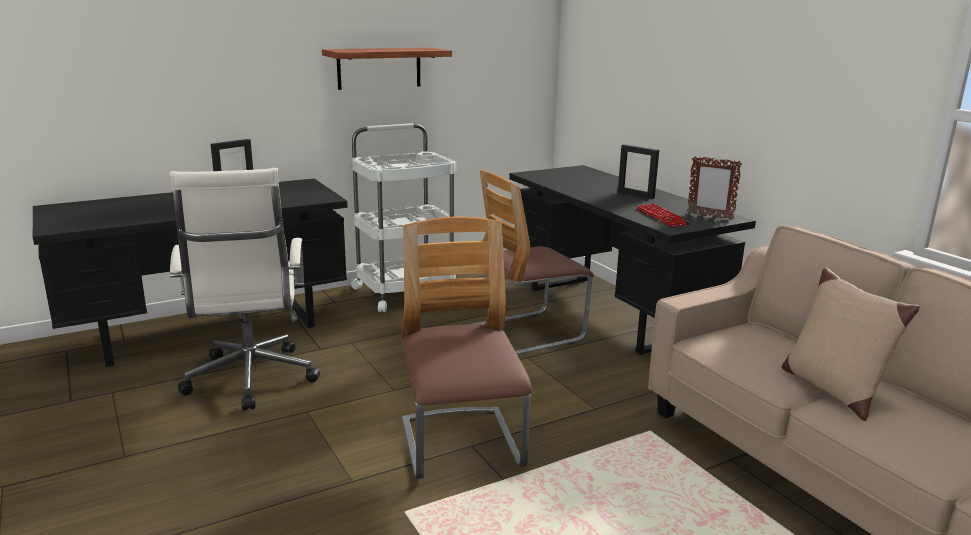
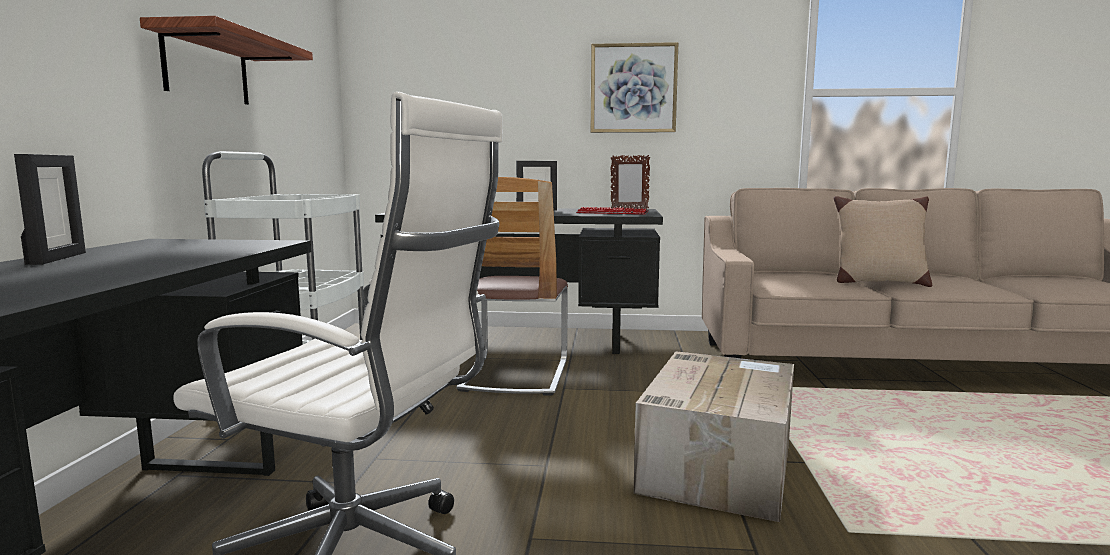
camera: 55 degrees left, 10 degrees down
(461, 445) = (717, 463): chair -> cardboard box
(756, 80) = (633, 88): none -> picture

